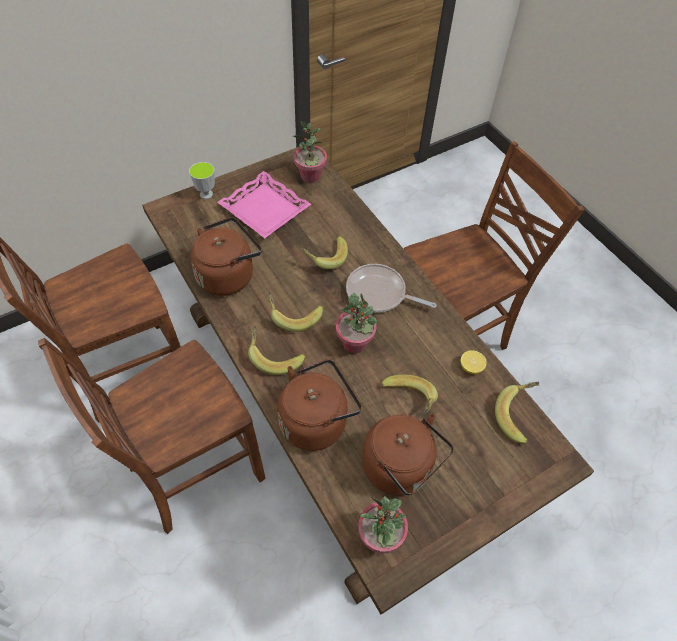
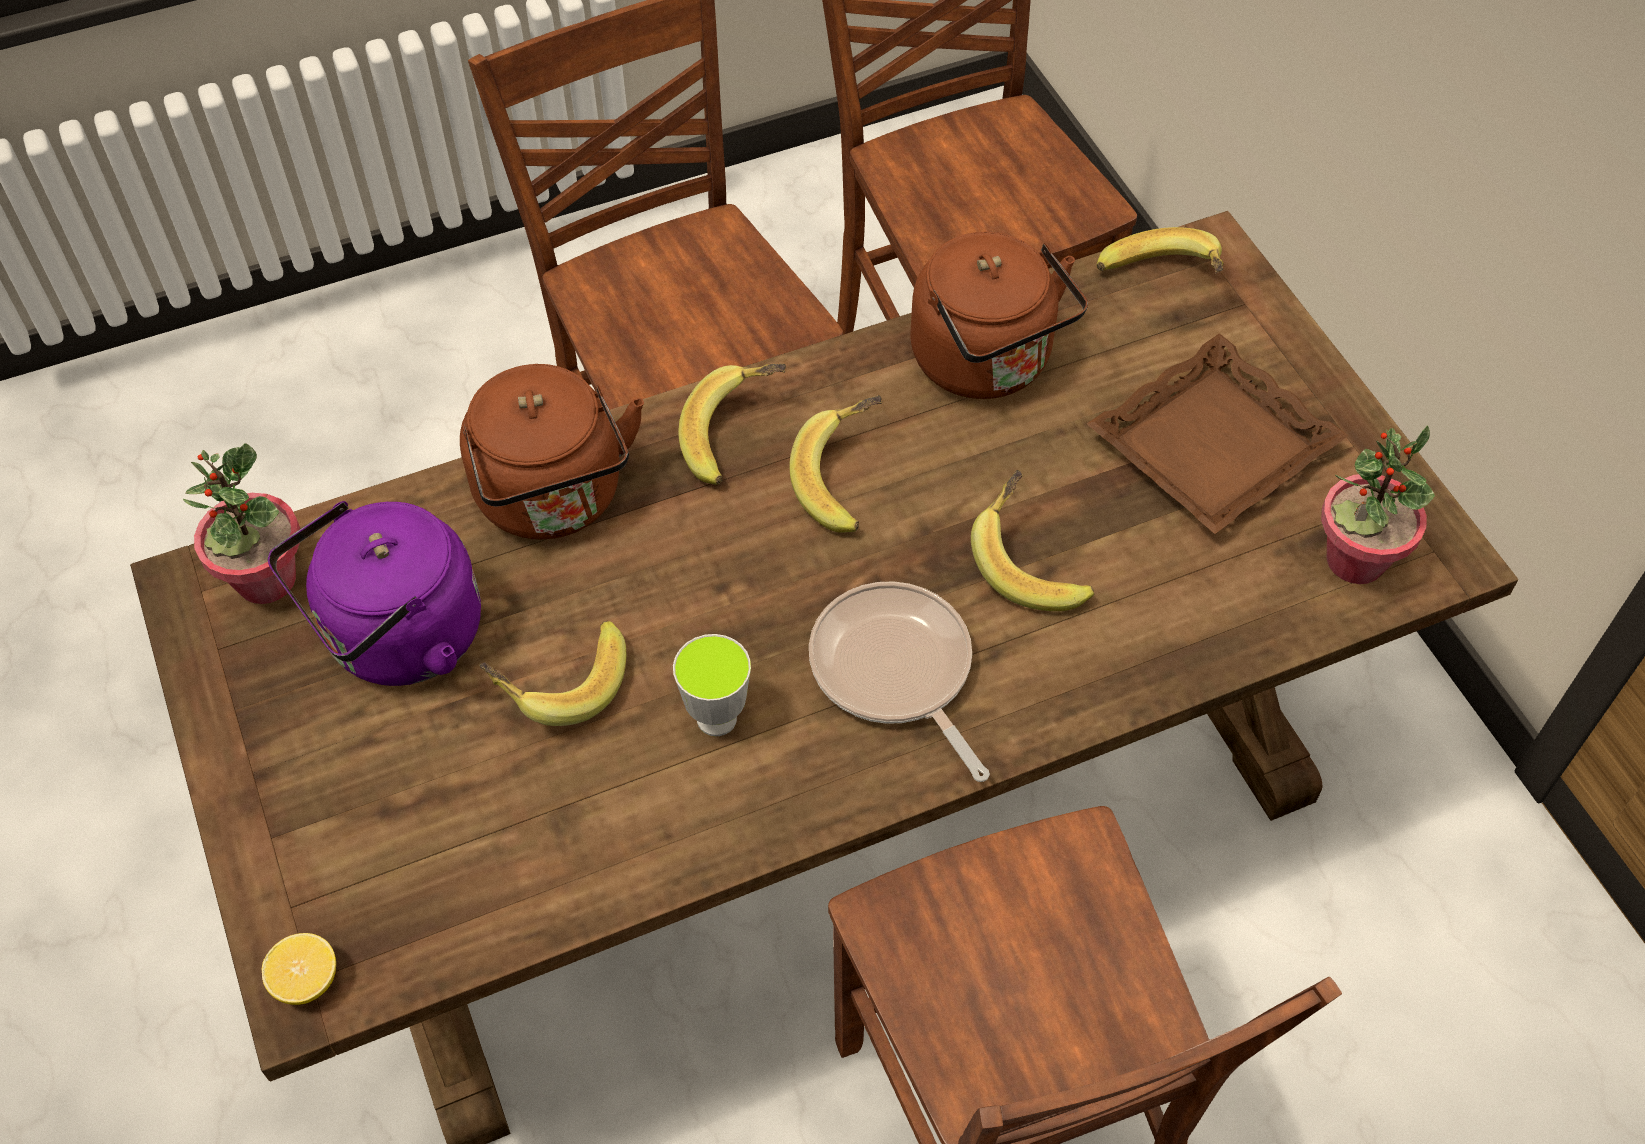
camera: 100 degrees right, 0 degrees up
(206, 194) = (1267, 328): cup -> cup (716, 718)
(265, 209) = (1213, 447): pink tray -> brown tray
(354, 343) = (745, 596): potted plant -> none
(379, 293) = (895, 671): frying pan -> frying pan turned 60 degrees counterclockwise
(400, 469) = (398, 640): brown kettle -> purple kettle
(471, 367) = (624, 846): lemon -> lemon (306, 980)
(518, 416) = (457, 925): banana -> banana (1161, 282)

